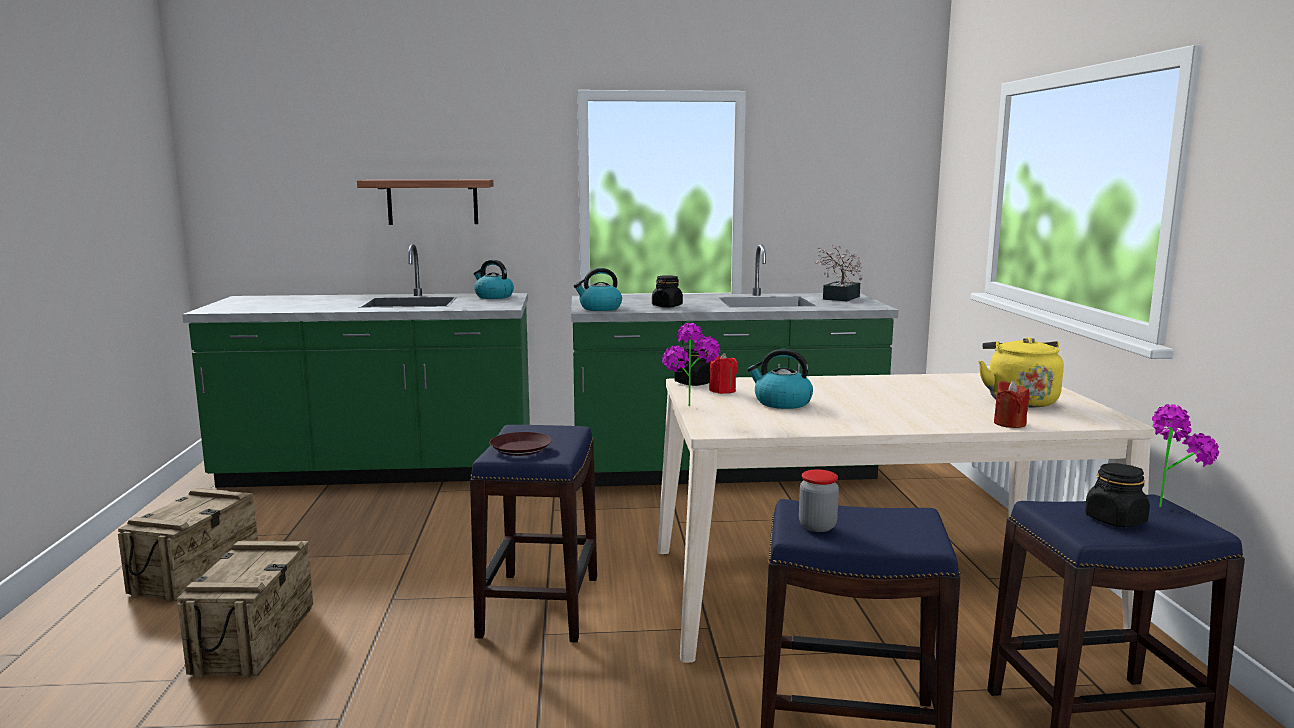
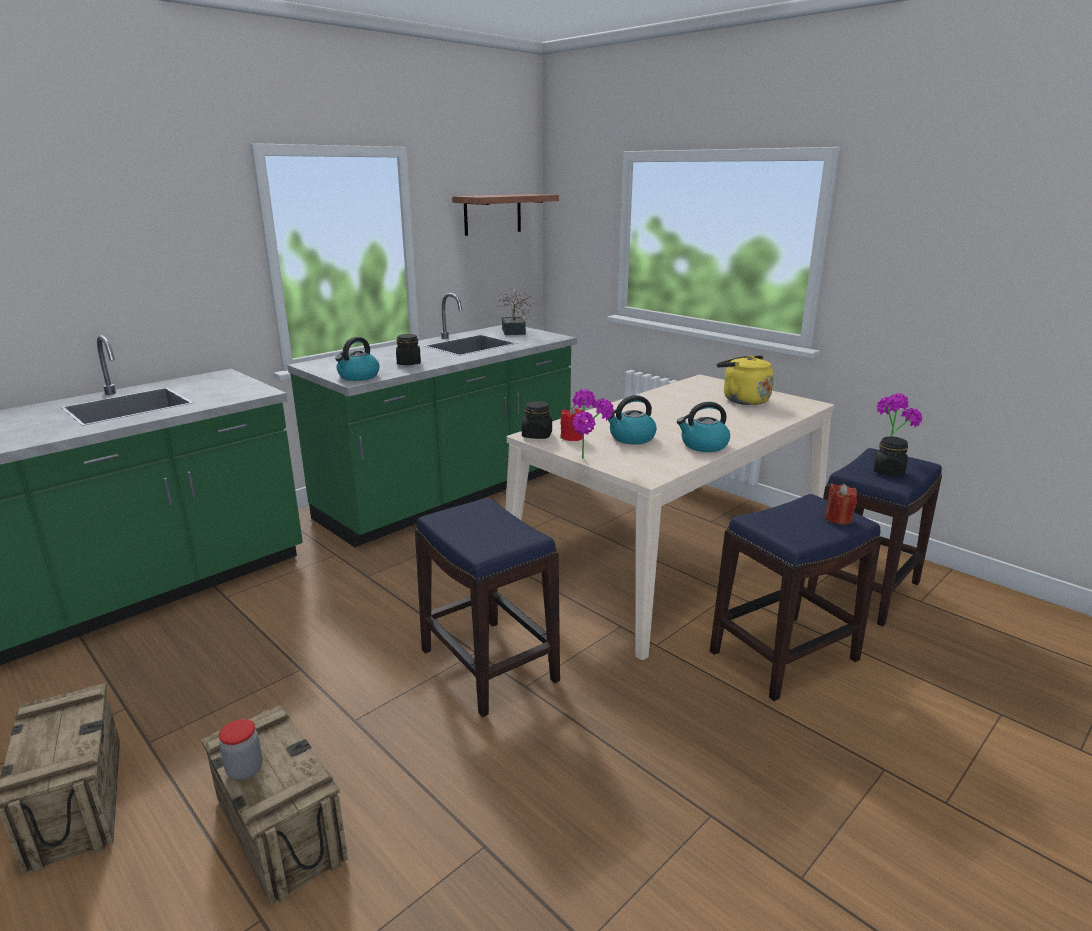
camera: 40 degrees left, 10 degrees up
(432, 202) = (101, 280): shelf -> shelf (492, 214)
(493, 296) = (209, 380): kettle -> kettle (703, 445)
(521, 449) = (489, 537): brown plate -> none
(817, 526) = (794, 531): jar -> jar (245, 770)
(1009, 423) = (775, 420): red candle -> red candle (838, 518)

